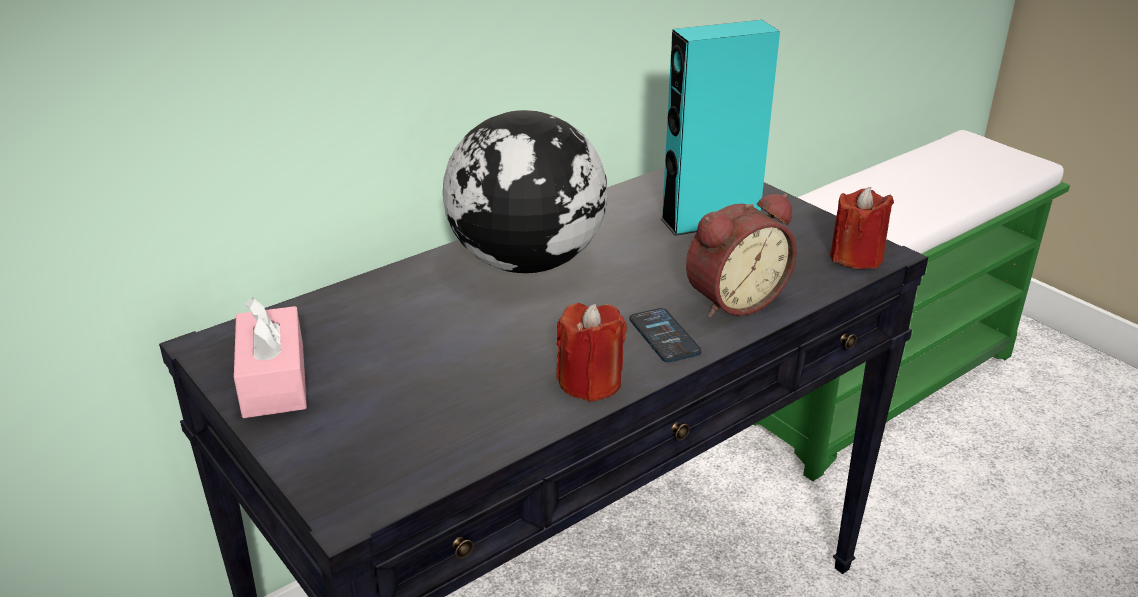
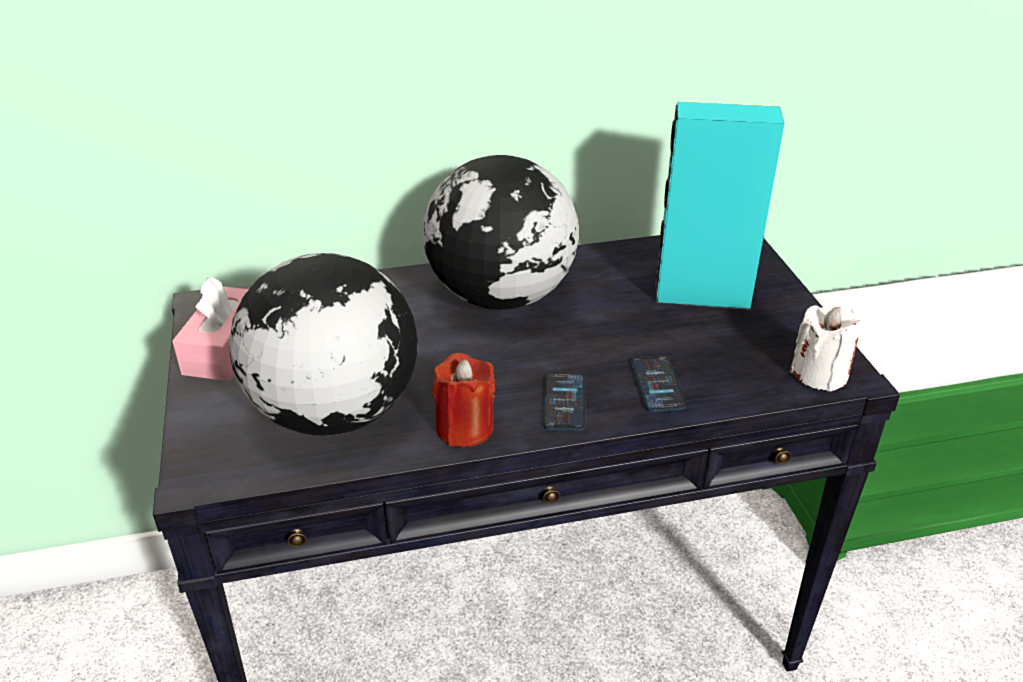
camera: 25 degrees right, 5 degrees up
(445, 406) = (333, 412): none -> globe
(732, 300) = (657, 384): alarm clock -> phone
(856, 257) = (819, 373): red candle -> white candle

